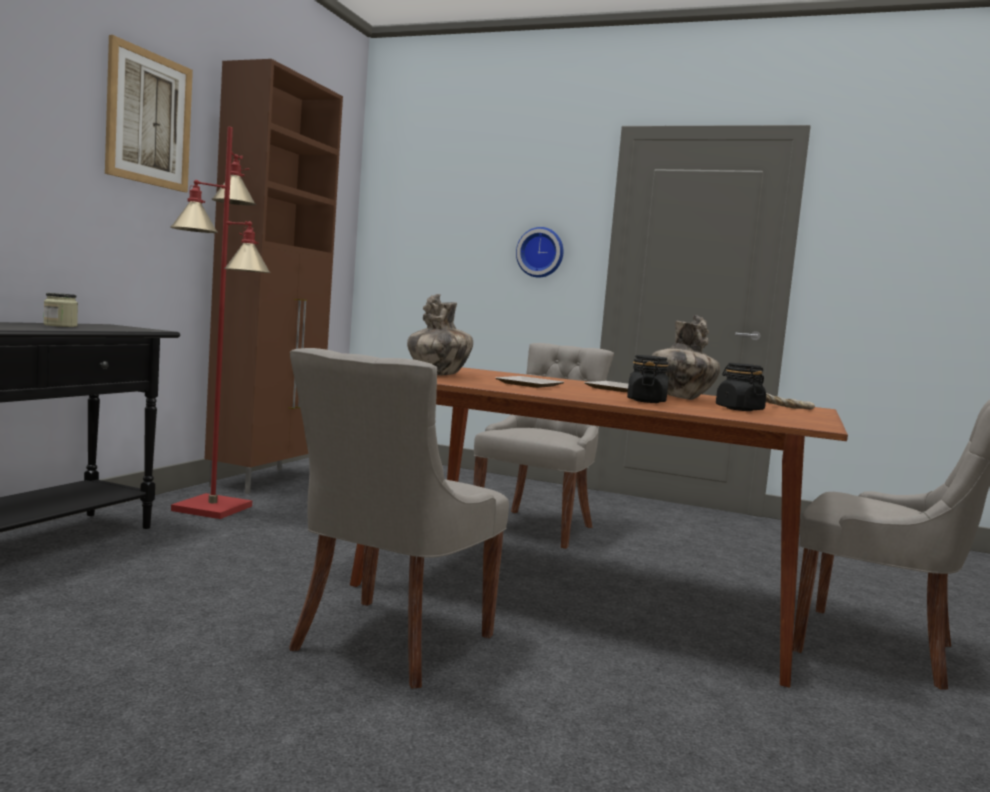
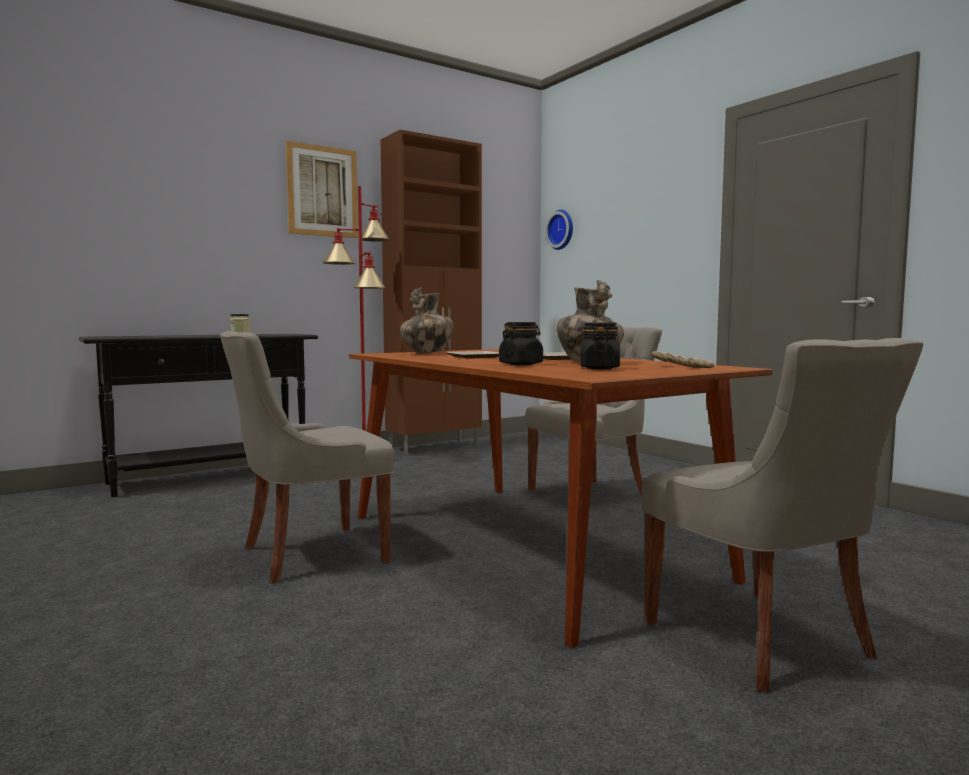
camera: 35 degrees right, 0 degrees up
(541, 252) = (665, 245): wall clock -> wall clock (562, 230)

